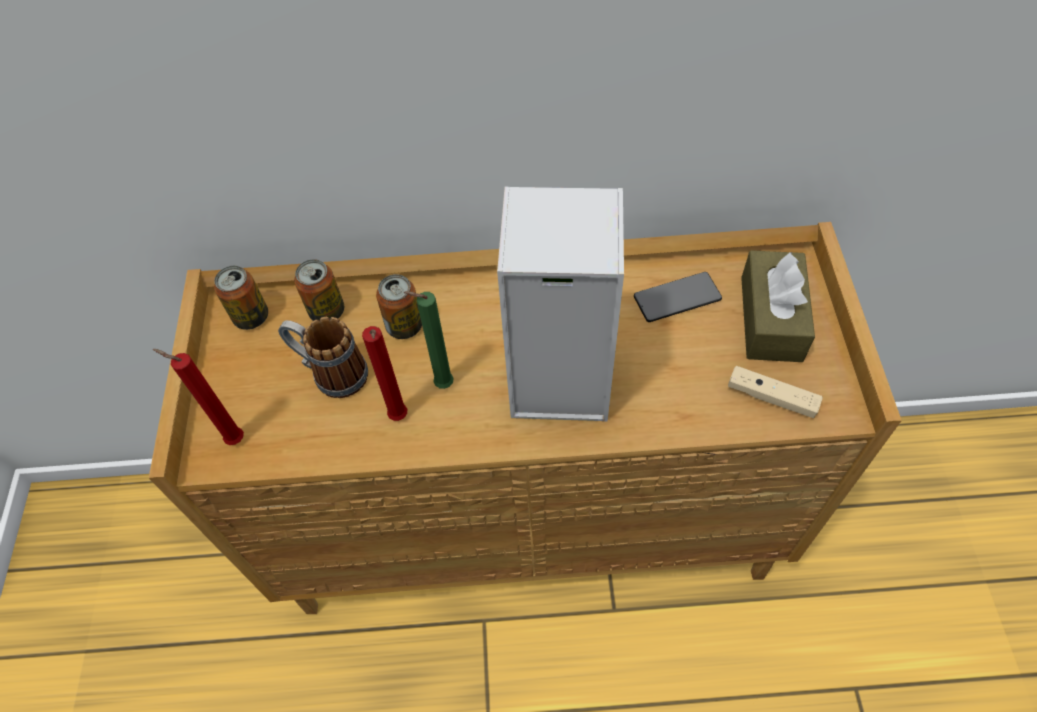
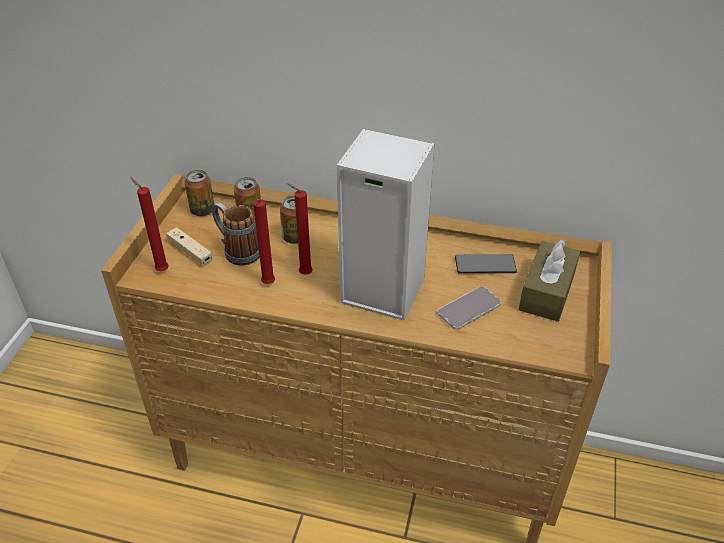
camera: 15 degrees right, 15 degrees down
(441, 385) = (303, 274): green candle -> red candle
(683, 376) = (469, 309): none -> phone
(771, 397) = (526, 336): beige game controller -> beige game controller (190, 251)

